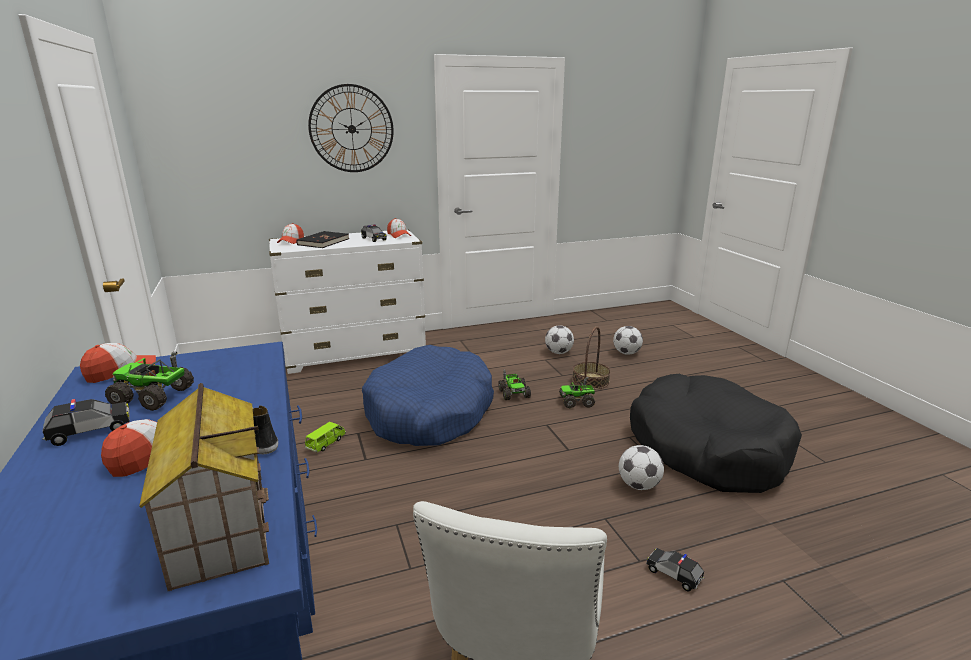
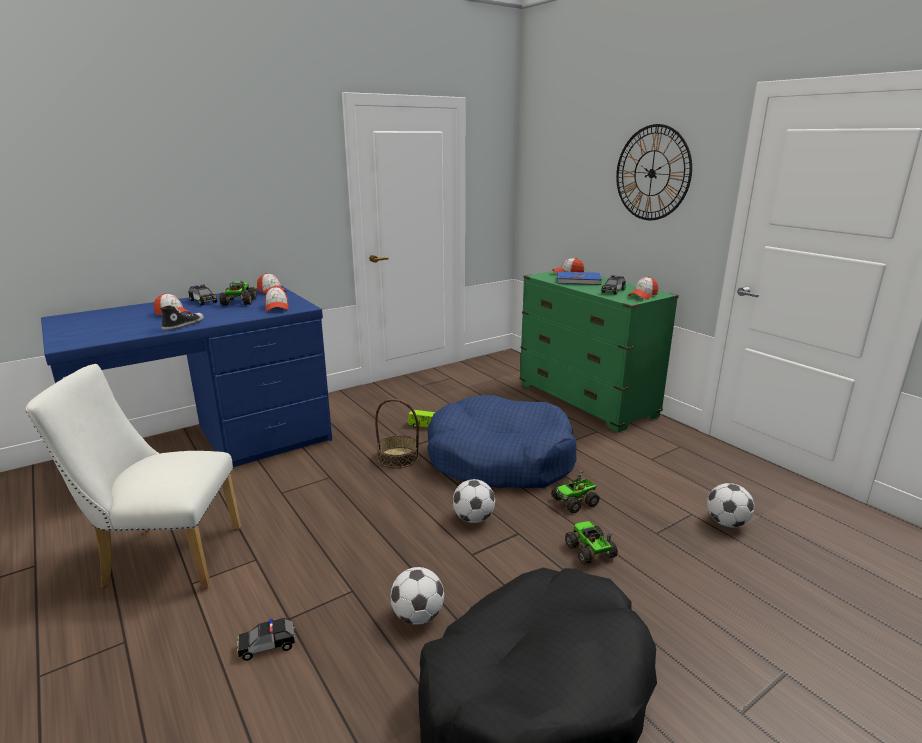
camera: 75 degrees right, 0 degrees up
(219, 526) = (102, 334): toy house -> none
(237, 367) = (277, 308): none -> cap
(323, 242) = (578, 280): black book -> blue book
(355, 353) = (586, 400): white dresser -> green dresser
(590, 381) = (661, 559): basket -> basket (398, 457)
(626, 353) = (804, 594): football -> football (473, 518)
(674, 575) = (268, 645): toy car -> toy car turned 135 degrees counterclockwise

